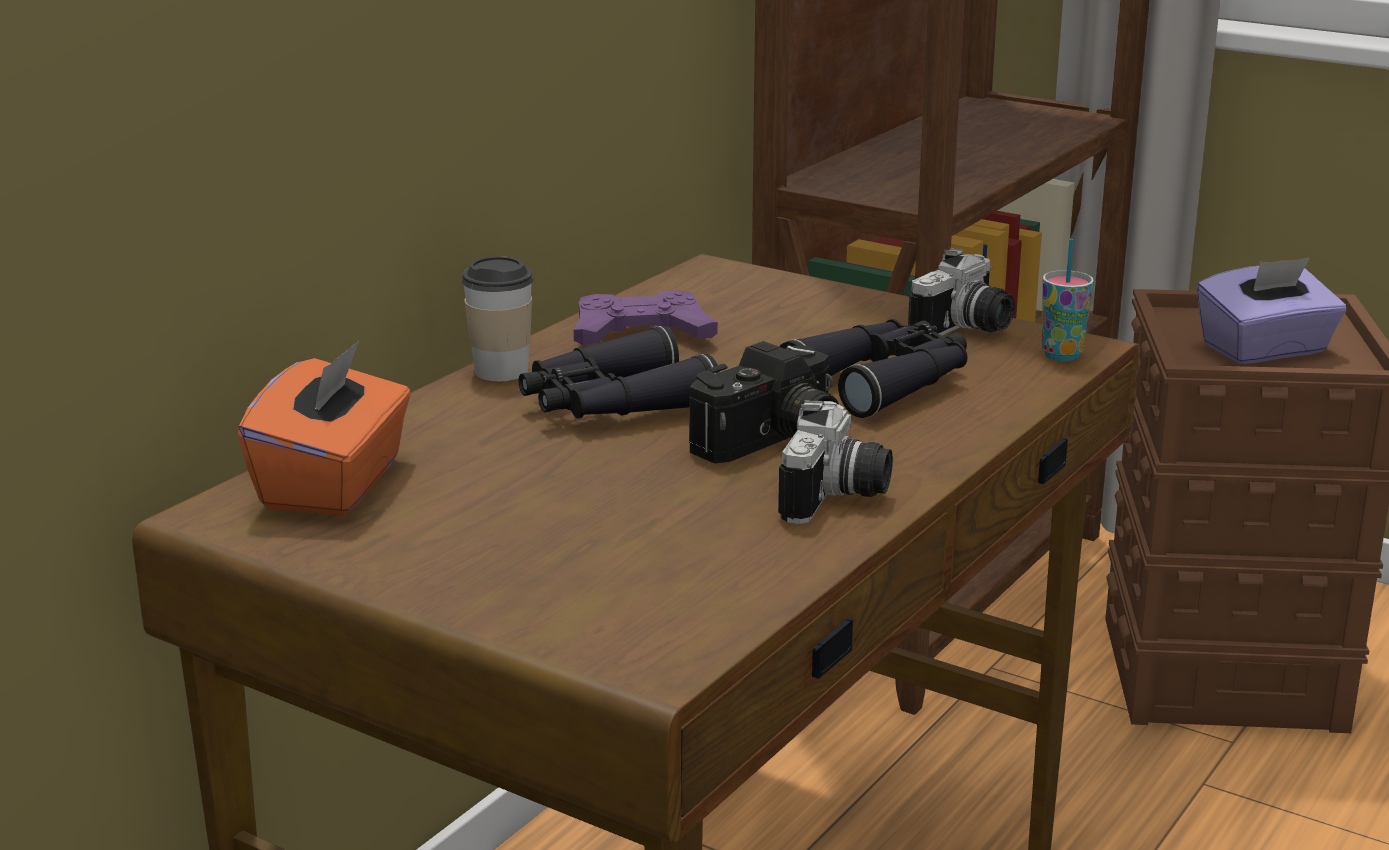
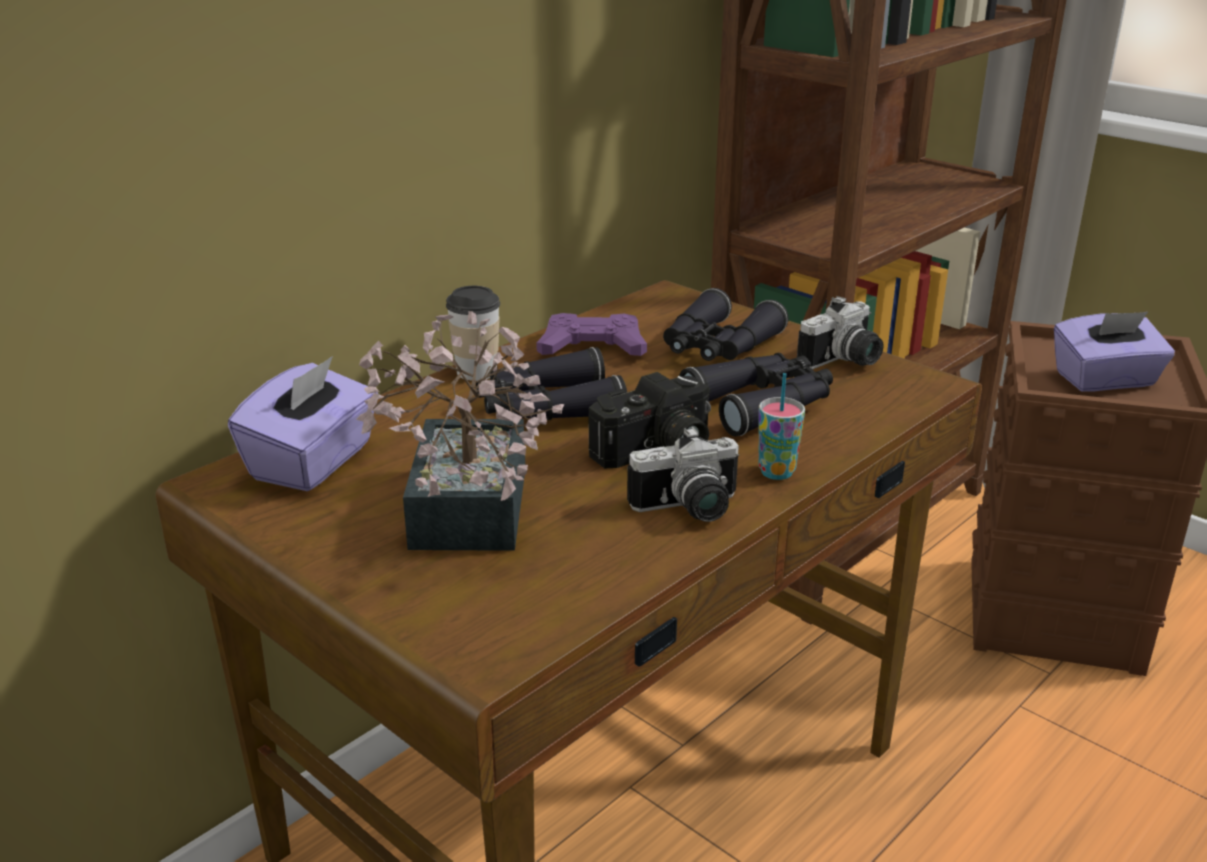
camera: 10 degrees right, 5 degrees up
(334, 484) = (314, 462): orange tissue box -> purple tissue box
(562, 528) = (465, 518): none -> potted plant
(802, 324) = (718, 347): none -> black binoculars
(838, 498) = (690, 510): camera -> camera turned 45 degrees clockwise
(1061, 355) = (913, 390): cup -> cup (776, 472)

